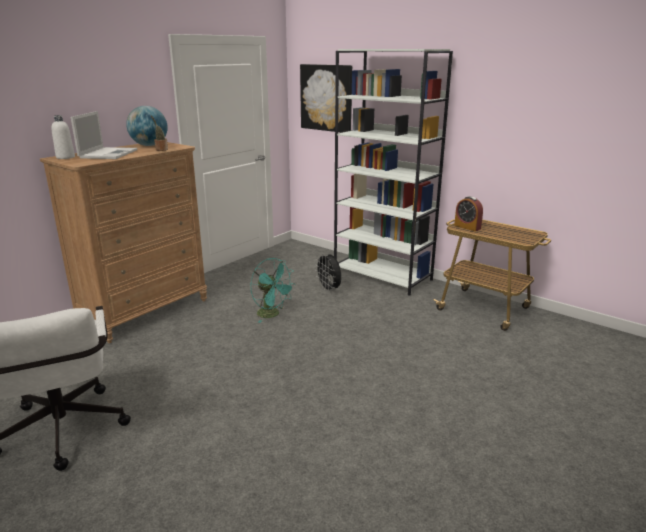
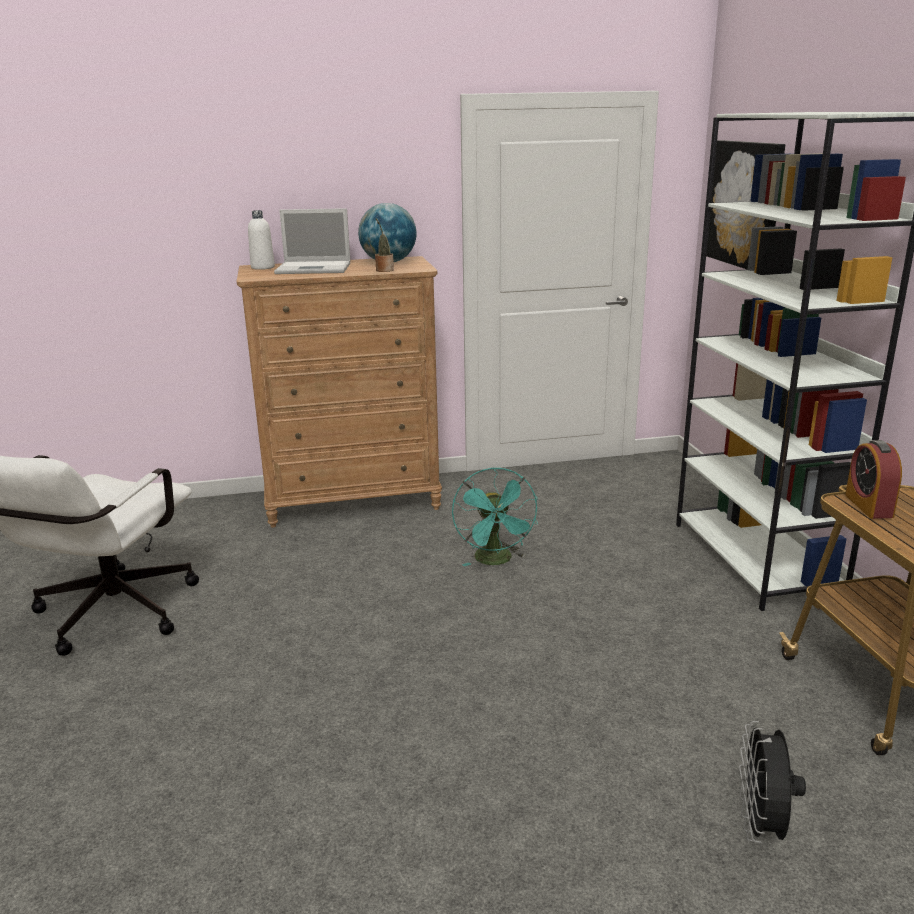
camera: 40 degrees right, 0 degrees up
(109, 154) = (315, 268): laptop -> laptop turned 45 degrees clockwise
(329, 289) = (630, 551): black fan -> black fan (761, 827)

